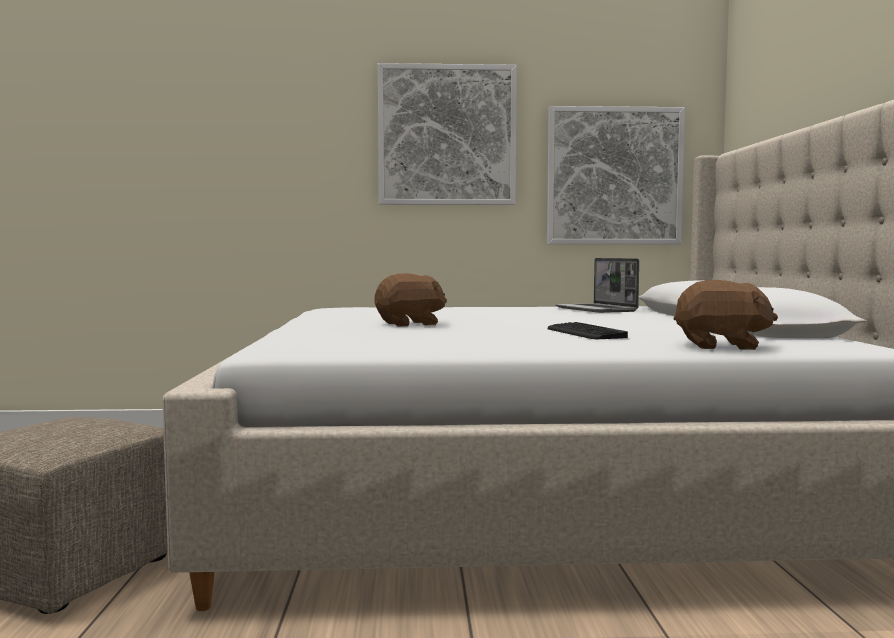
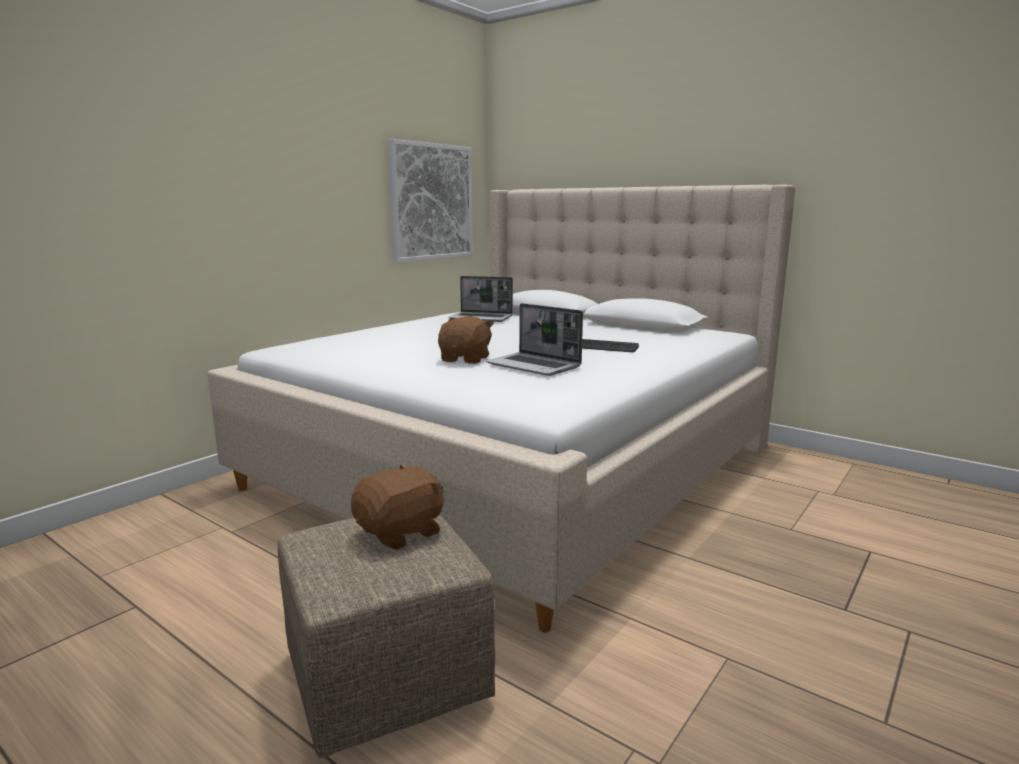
camera: 50 degrees left, 10 degrees up
(432, 333) = (535, 366): none -> laptop
(447, 135) = (313, 161): picture -> none
(721, 346) = (695, 345): brown plush toy -> brown plush toy (401, 532)

